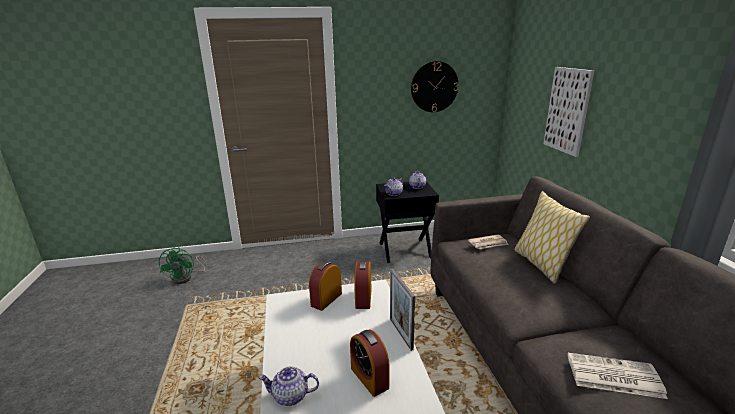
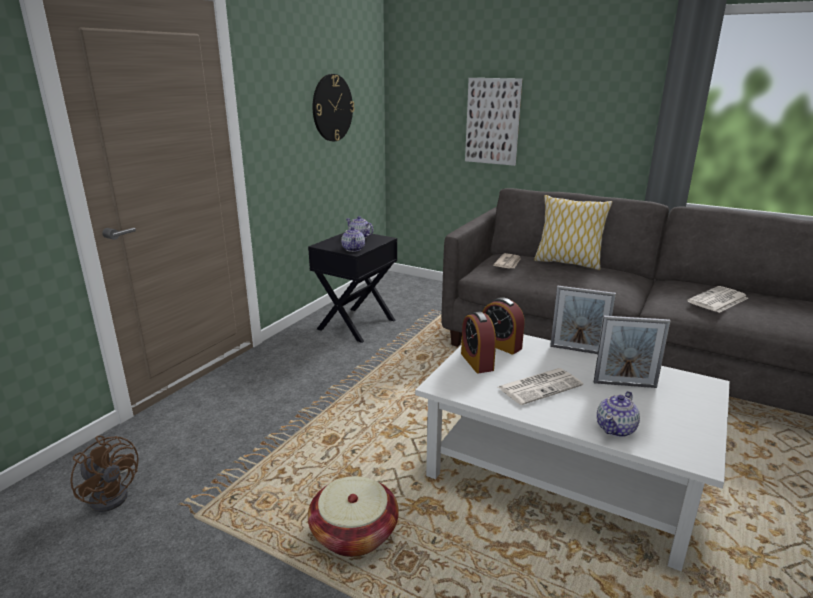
camera: 50 degrees left, 0 degrees up
(186, 277) = (112, 494): green fan -> brown fan
(207, 358) = (354, 533): none -> basket
(320, 337) = (540, 386): none -> newspaper
(369, 378) = (624, 384): alarm clock -> picture frame

